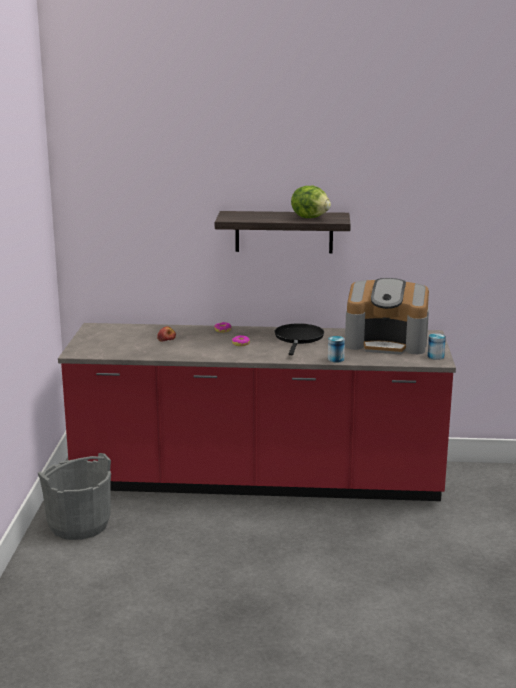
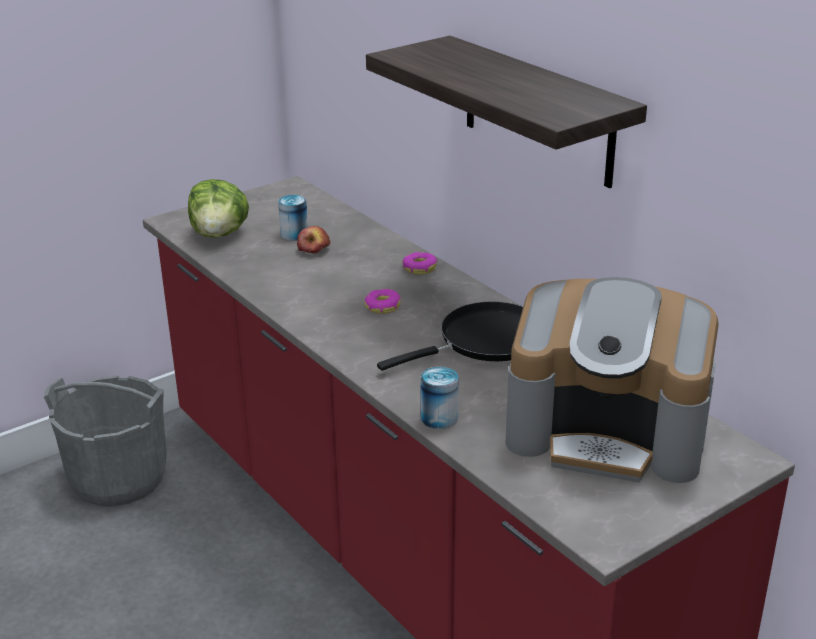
camera: 50 degrees right, 10 degrees up
(310, 217) = (533, 94): lettuce -> lettuce (220, 234)
(387, 343) = (608, 432): coffee machine -> coffee machine turned 45 degrees counterclockwise
(435, 356) = (625, 522): can -> can (294, 234)

